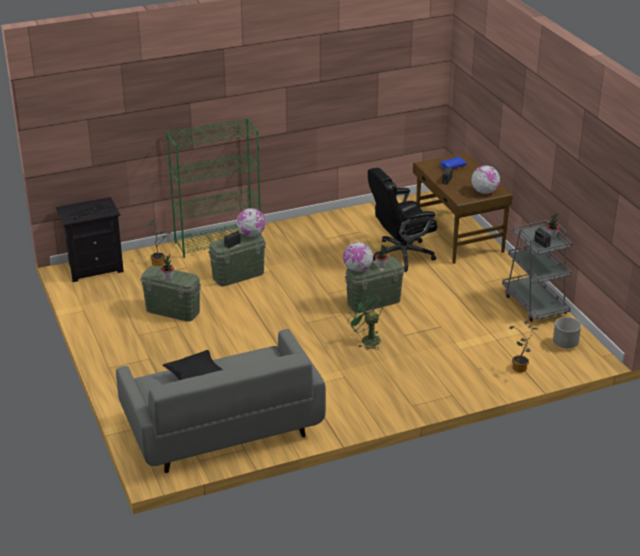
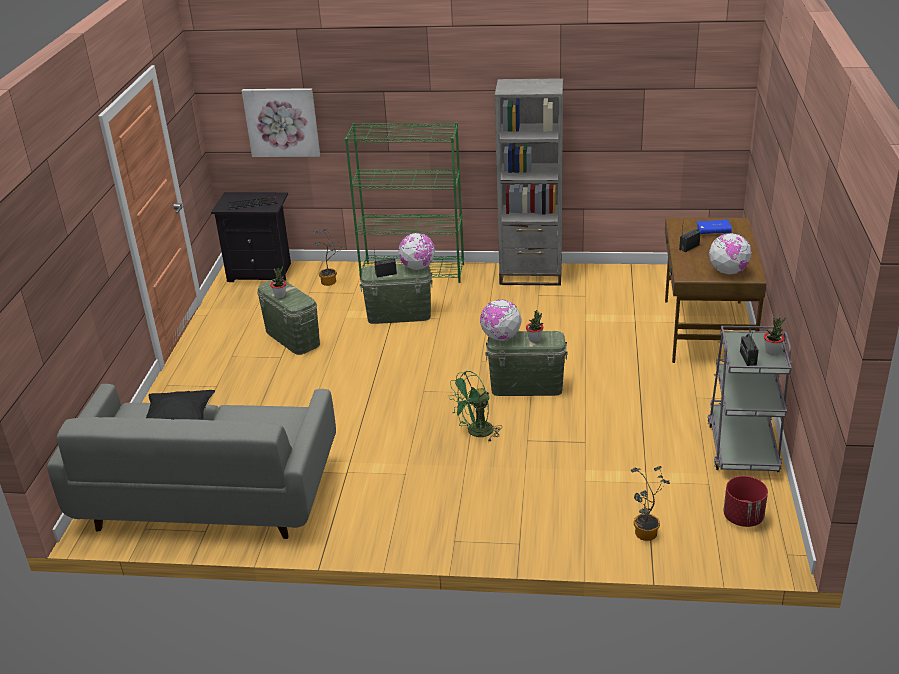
camera: 30 degrees right, 0 degrees up
(107, 140) = (282, 122): none -> picture
(308, 225) = (531, 275): none -> grey bookcase
(367, 339) = (476, 432): green fan -> green fan turned 105 degrees counterclockwise
(401, 255) = (612, 336): black office chair -> none
(565, 344) = (743, 517): grey planter -> red planter

